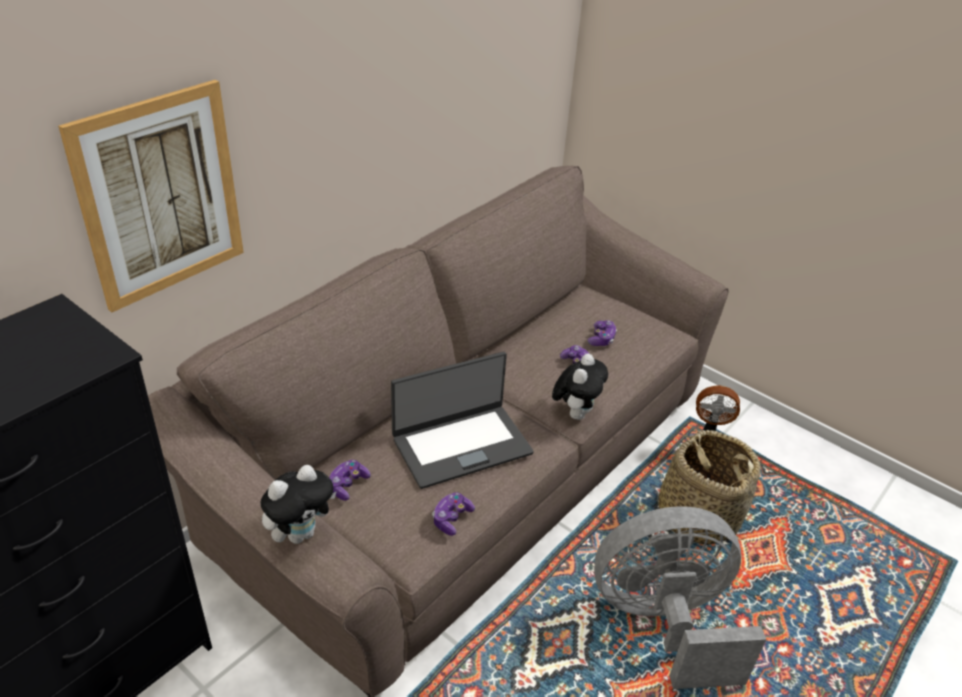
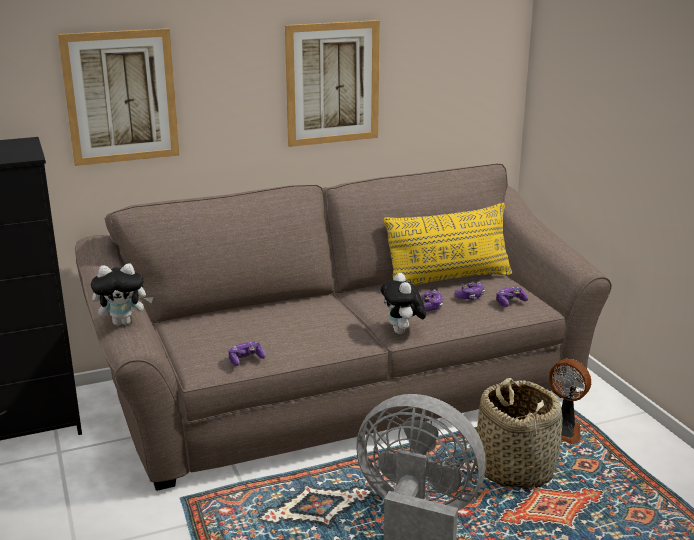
camera: 30 degrees right, 15 degrees down
(347, 485) = (194, 327): game controller -> game controller (510, 302)
(405, 107) = (332, 83): none -> picture
(461, 445) = (293, 326): laptop -> none
(559, 317) = (448, 280): none -> yellow pillow
(575, 413) = (402, 332): plush toy -> plush toy turned 120 degrees clockwise

